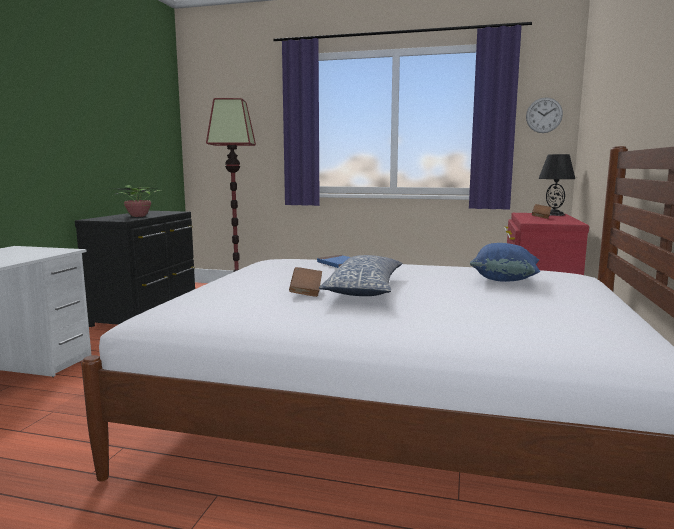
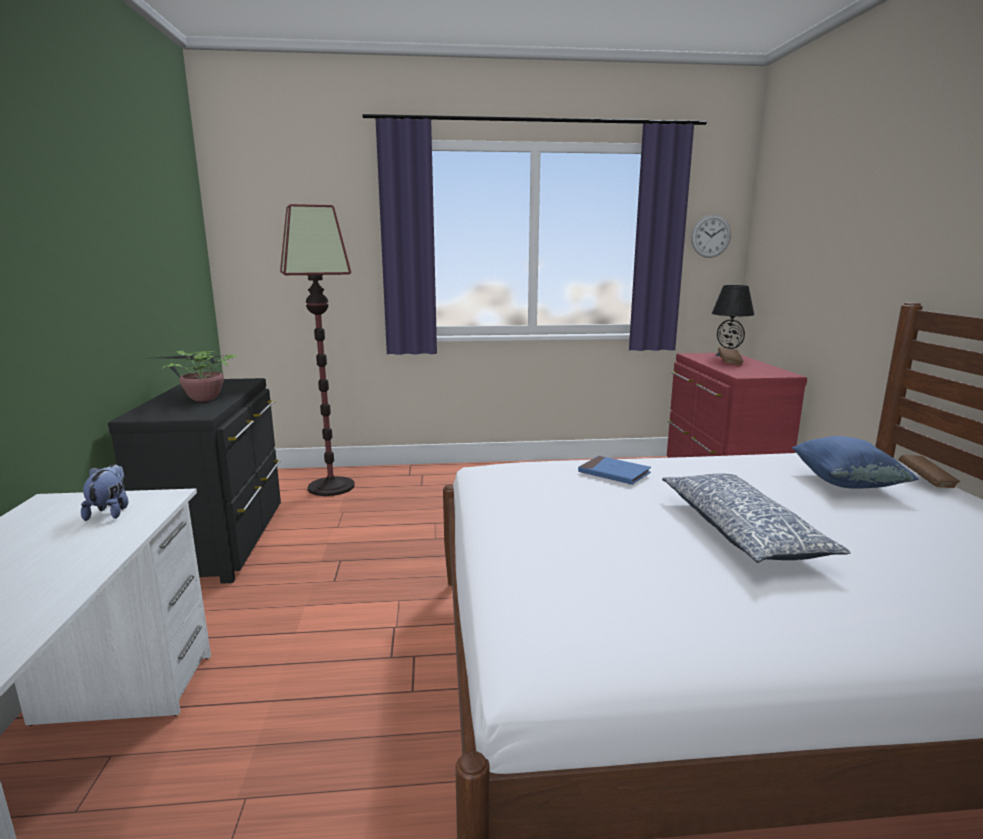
camera: 20 degrees left, 5 degrees up
(33, 252) = (110, 512): none -> plush toy
(306, 292) = (685, 552): brown book -> brown book (925, 482)

